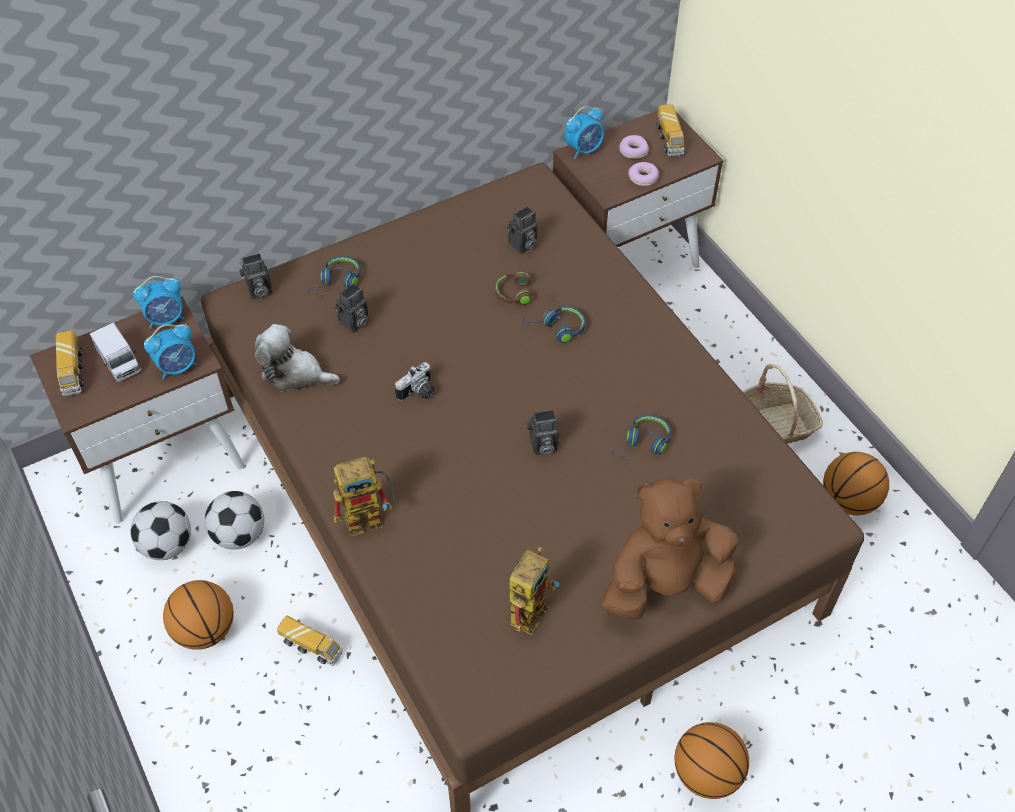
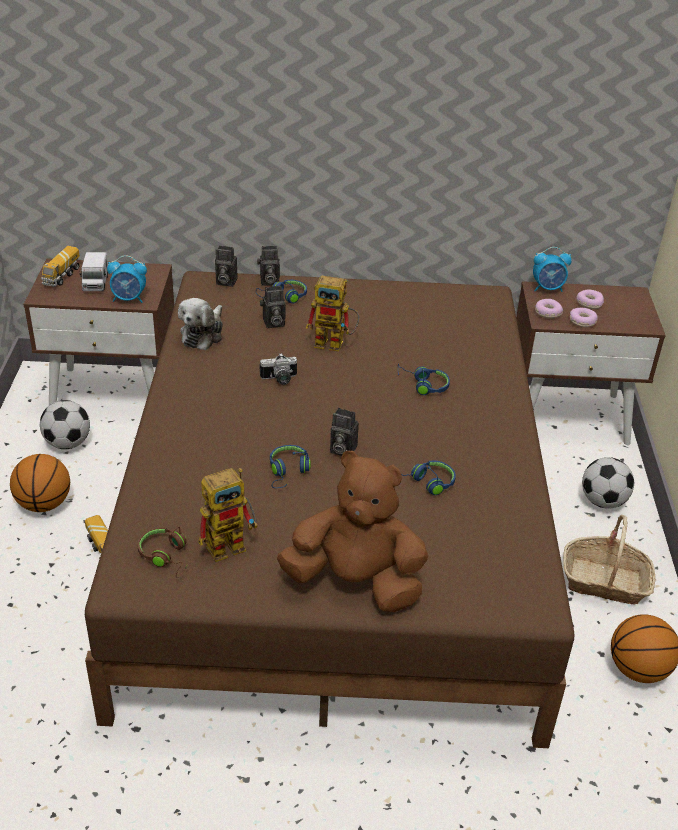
camera: 30 degrees right, 15 degrees down
(166, 319) = (149, 272): alarm clock -> none
(240, 534) = (120, 459): football -> football (603, 501)
(295, 373) = (203, 334): plush toy -> plush toy turned 120 degrees counterclockwise
(371, 516) = (172, 434): toy robot -> toy robot (335, 343)
(515, 498) = (288, 471): none -> blue headphones
(521, 295) = (415, 354): brown headphones -> brown headphones (166, 556)
(522, 245) = (444, 327): camera -> camera (268, 281)
(605, 182) = (547, 313): none -> donut
(669, 140) = (627, 307): toy truck -> none
(707, 773) = (331, 807): basketball -> none

